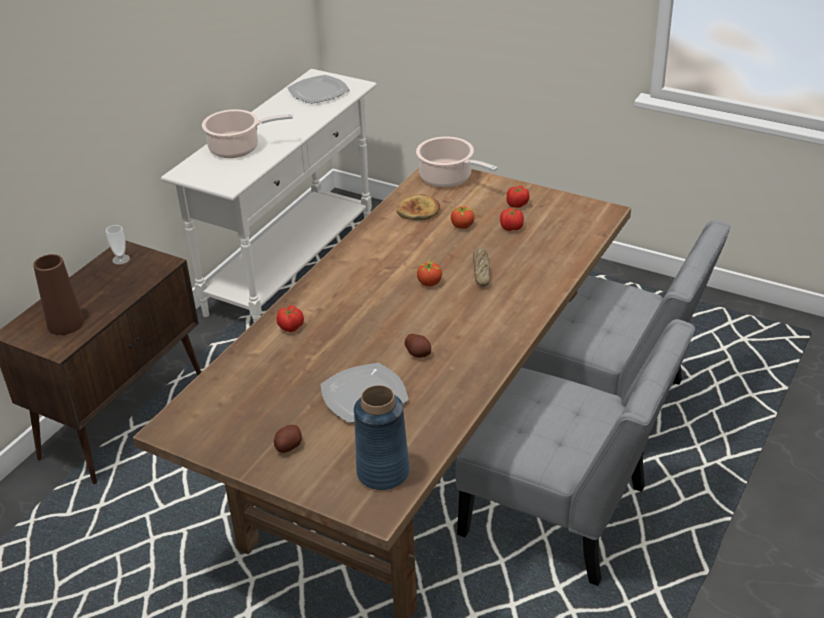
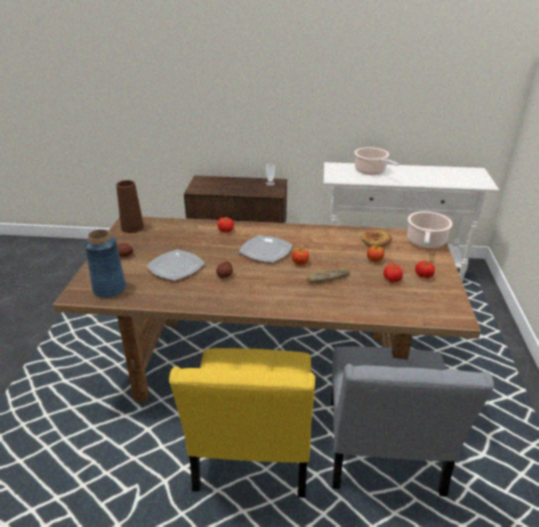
camera: 65 degrees right, 5 degrees down
(65, 324) = (212, 186): brown vase -> brown vase (132, 227)
(317, 92) = (460, 175): plate -> plate (265, 250)
(564, 515) = (252, 454): grey chair -> yellow chair

